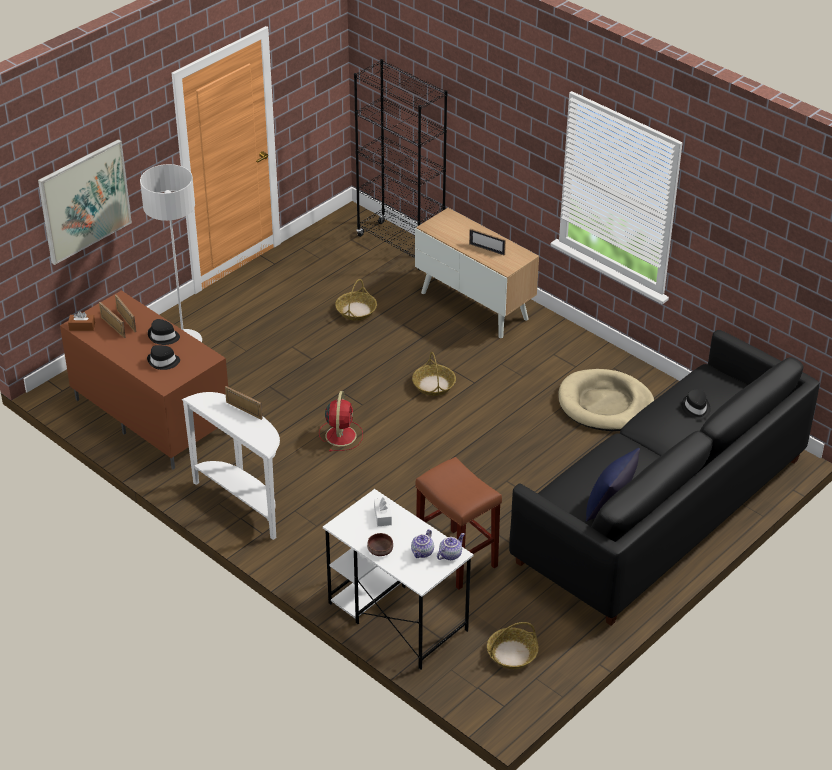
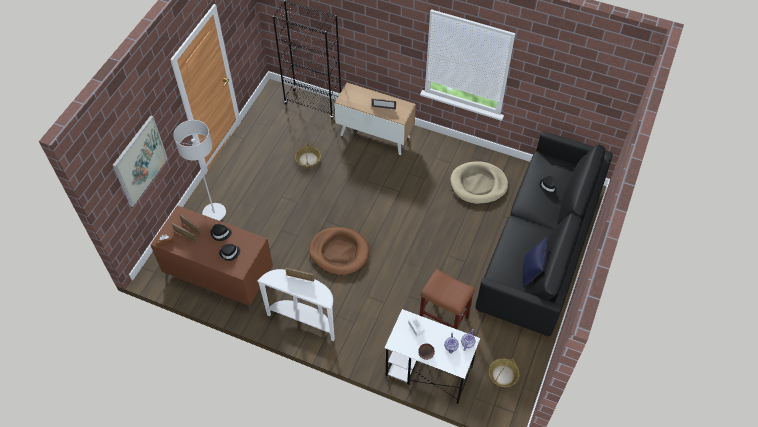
camera: 20 degrees left, 15 degrees up
(341, 435) = (339, 252): red fan -> brown dog bed
(433, 385) = (377, 200): basket -> none

